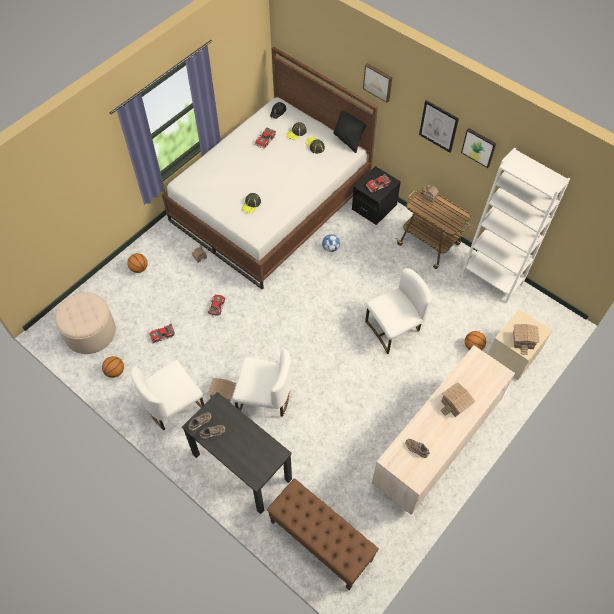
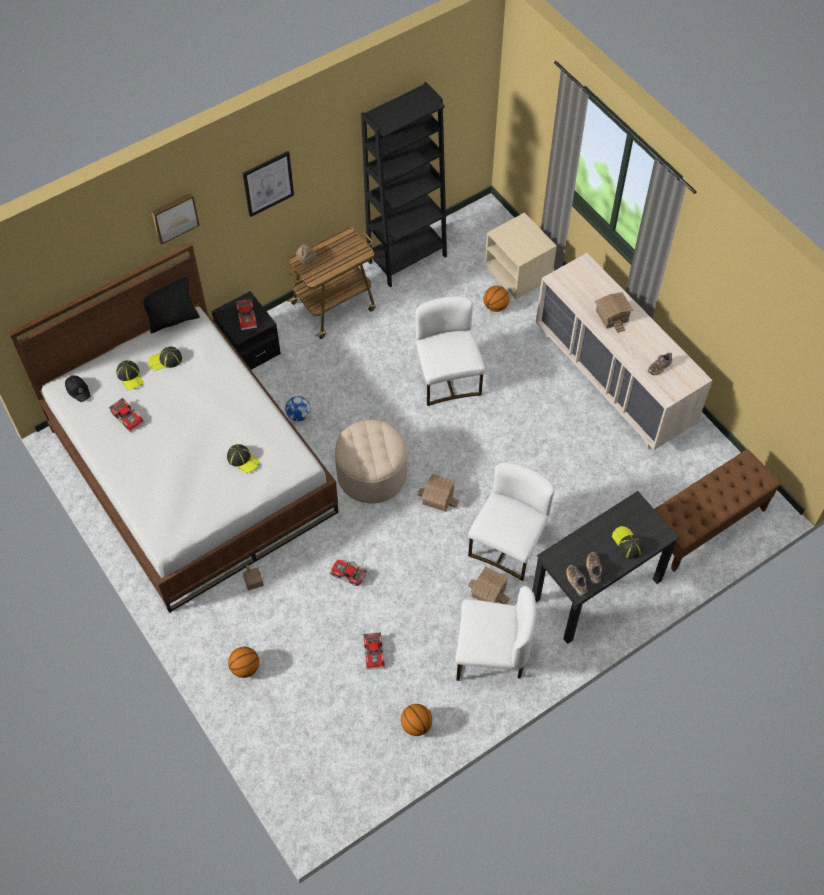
camera: 75 degrees left, 0 degrees up
(90, 332) = (338, 752): beige ottoman -> beige ottoman (372, 474)
(174, 406) = (491, 655): white chair -> white chair turned 60 degrees counterclockwise
(241, 453) = (627, 543): none -> cap
(479, 147) = (321, 154): picture -> none
(492, 278) = (407, 259): white bookcase -> black bookcase
(522, 340) = (529, 242): toy house -> toy house (437, 498)

